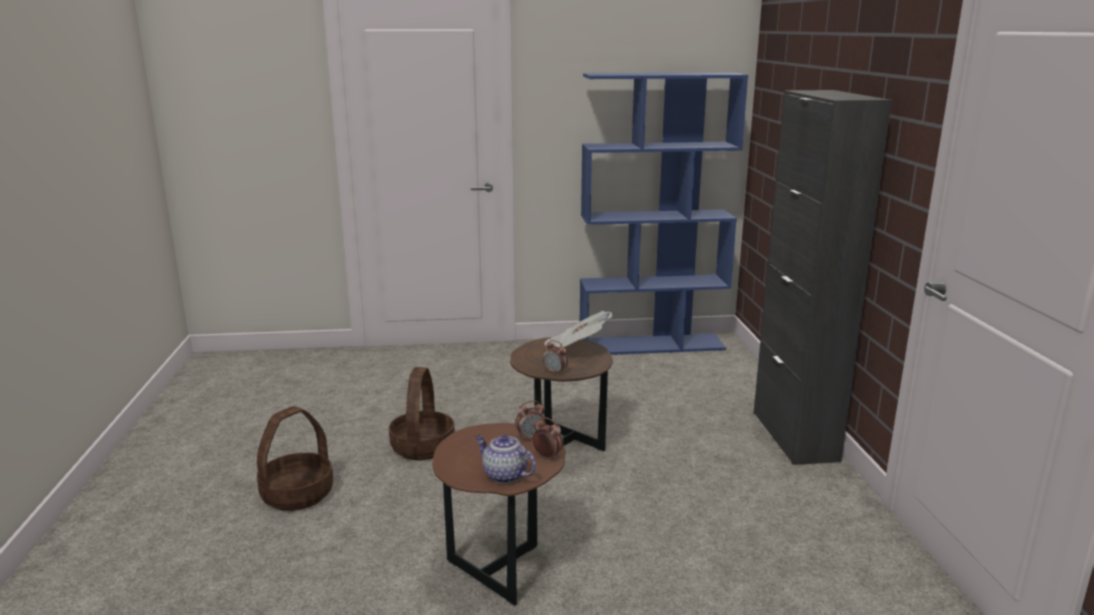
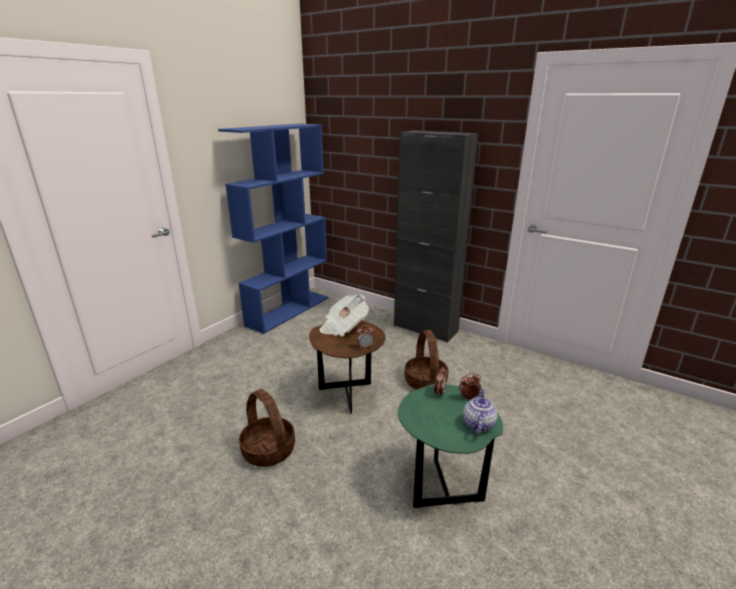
camera: 50 degrees left, 5 degrees up
(297, 494) = (240, 554): basket -> basket (425, 381)
(501, 567) = (441, 486): brown side table -> green side table
(504, 475) = (478, 424): teapot -> teapot turned 120 degrees clockwise

